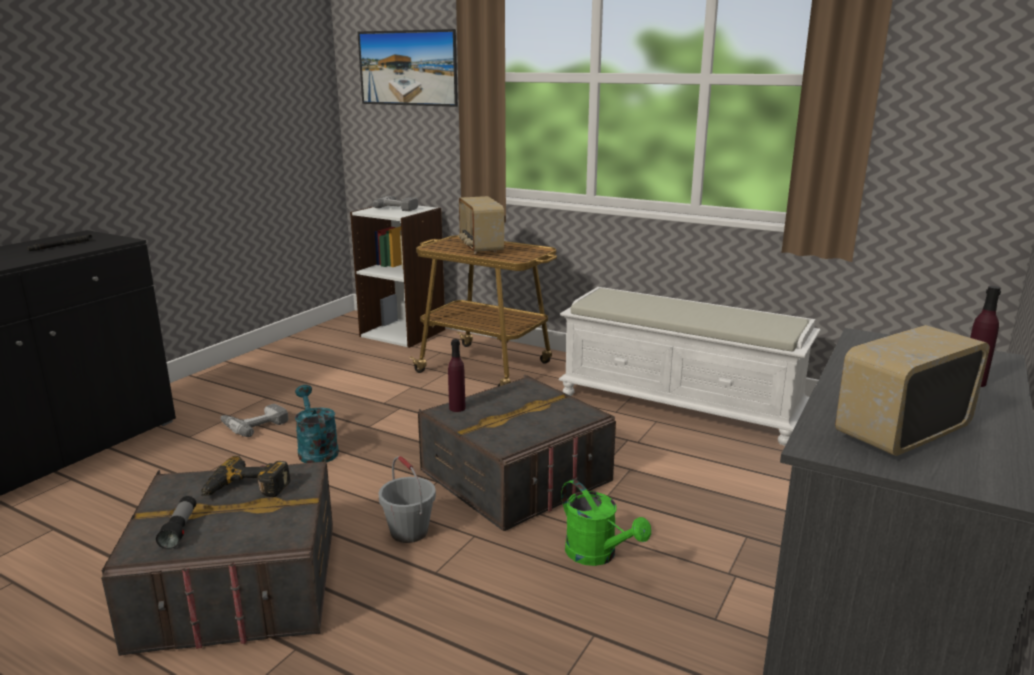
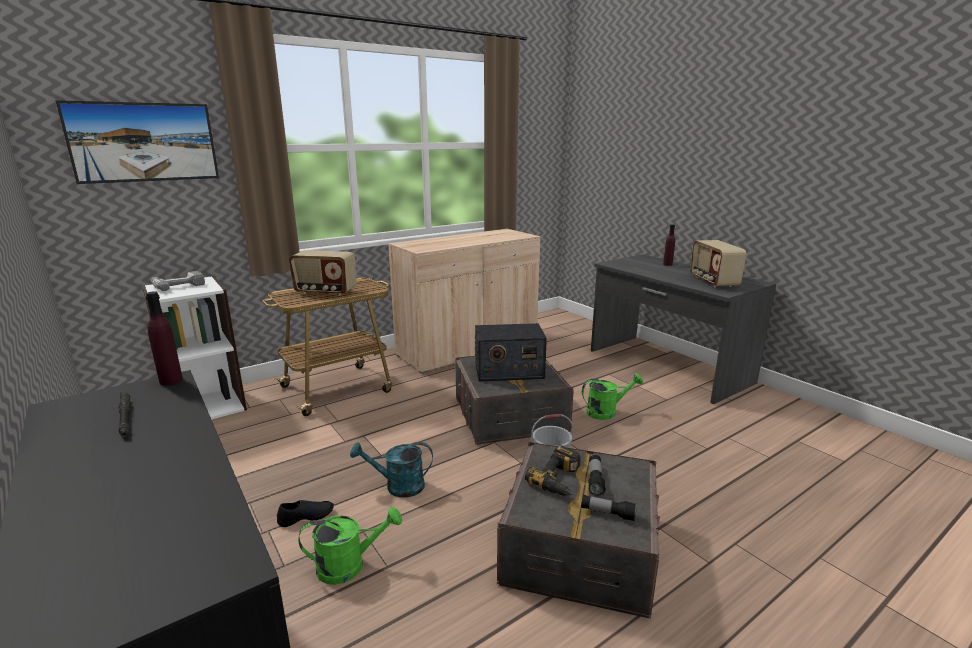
camera: 65 degrees left, 0 degrees up
(192, 462) = (349, 565): none -> green watering can
(250, 512) = (595, 480): none -> flashlight
(254, 424) = (306, 516): power drill -> black shoe
(457, 408) = (487, 386): purple bottle -> purple bottle (171, 380)
(515, 411) = (508, 371): none -> radio
(681, 404) = (468, 349): white bench -> beige cabinet

